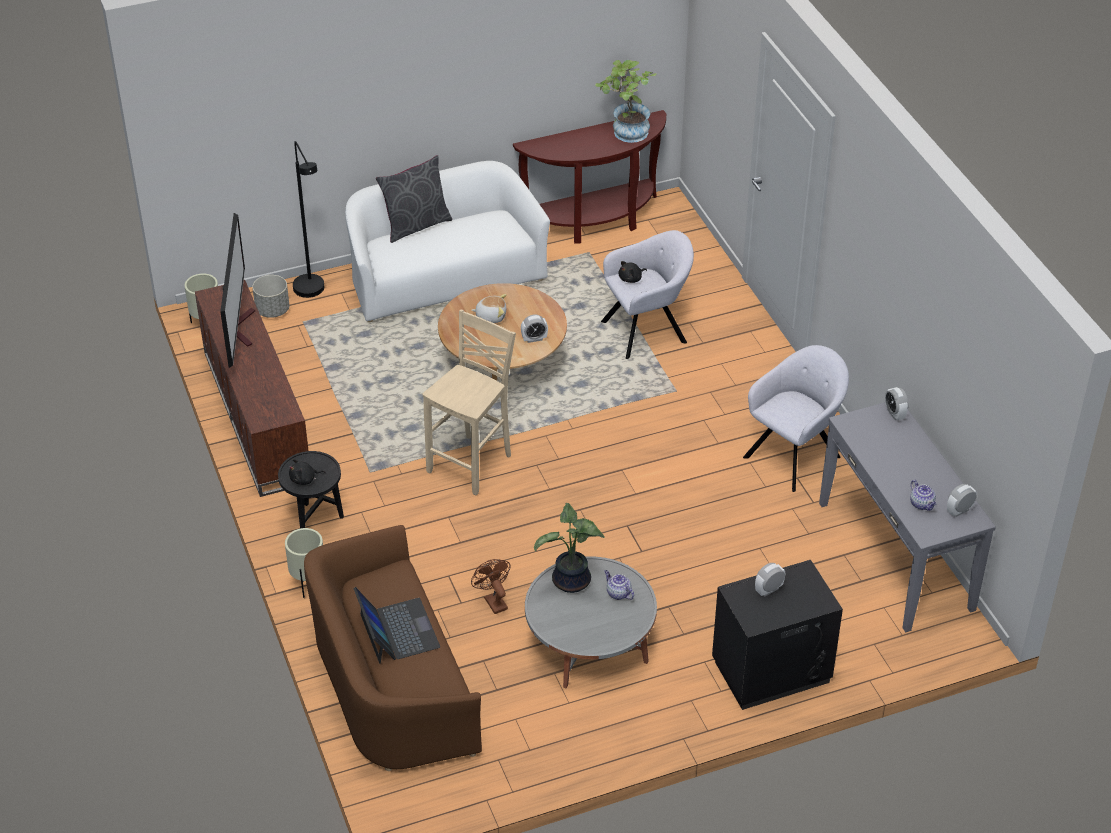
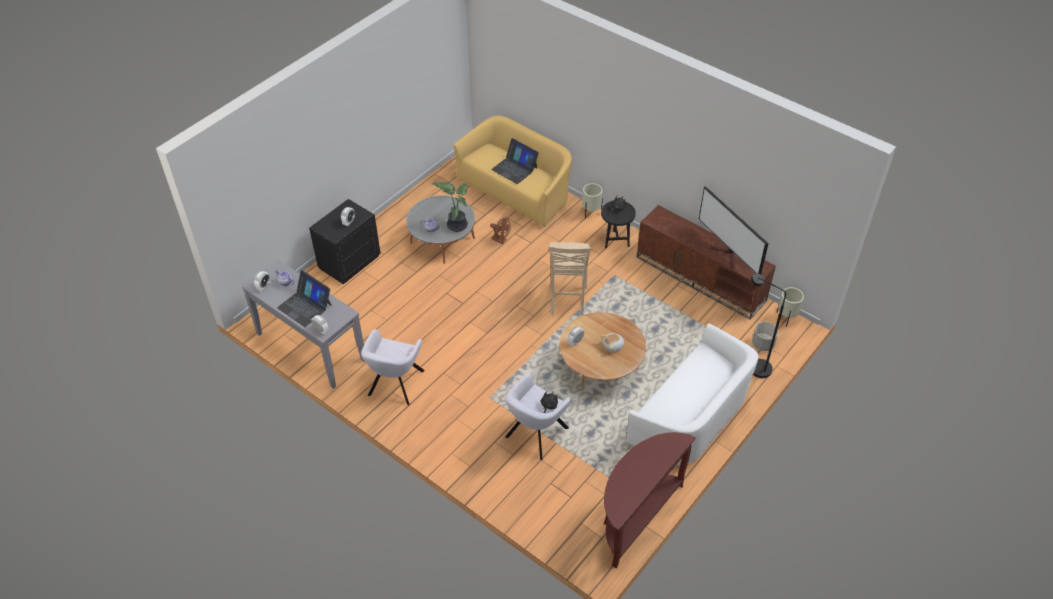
camera: 150 degrees right, 5 degrees up
(391, 684) = (516, 190): brown sofa -> yellow sofa
(416, 225) = (717, 390): grey pillow -> none
(626, 134) = (626, 487): potted plant -> none
(905, 456) = (305, 306): none -> laptop

